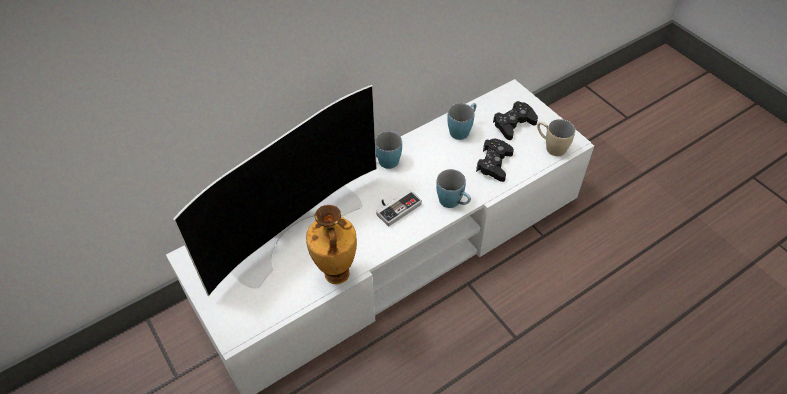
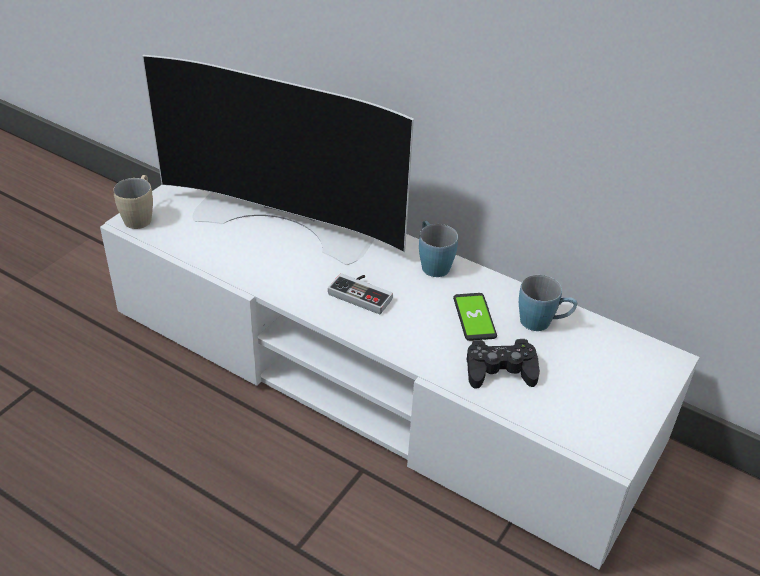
camera: 65 degrees right, 10 degrees down
(336, 275) = (235, 272): vase -> none
(444, 159) = (474, 317): none -> phone
(453, 203) = (401, 344): blue mug -> none
(513, 124) = (597, 375): black game controller -> none
(551, 147) = (581, 429): beige mug -> beige mug (140, 216)

